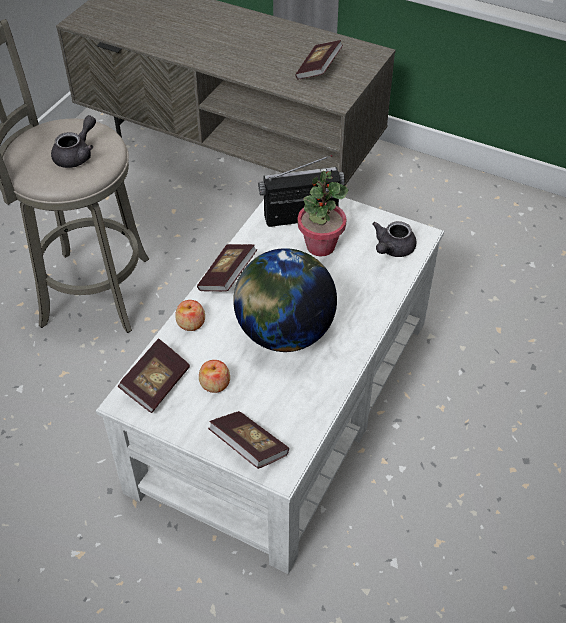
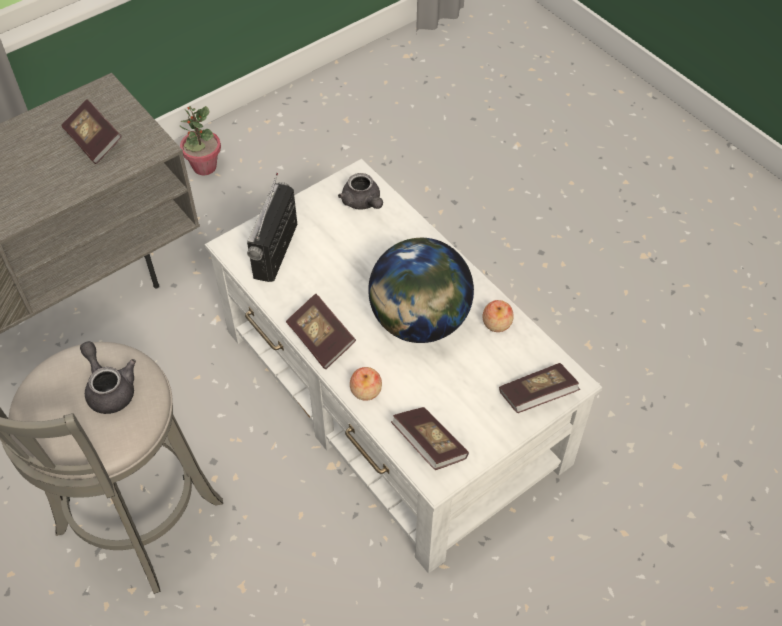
camera: 65 degrees left, 5 degrees up
(215, 384) = (452, 397): apple -> apple (496, 323)
(320, 246) = (325, 252): potted plant -> potted plant (204, 167)

